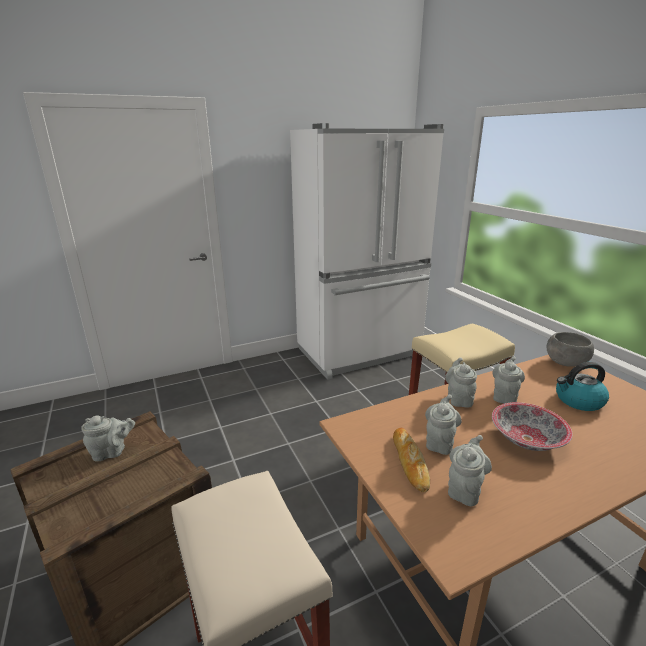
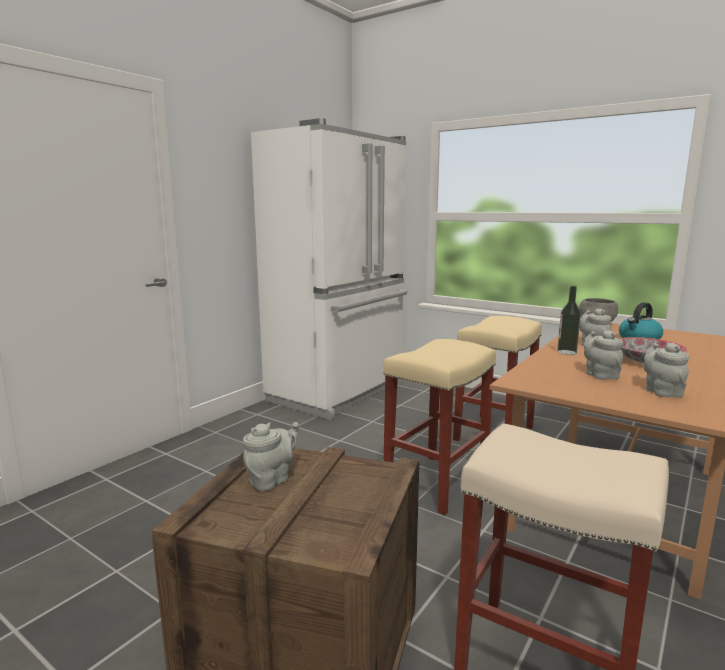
camera: 30 degrees left, 10 degrees down
(349, 467) = (436, 482): none -> beige stool
(409, 461) = (602, 388): bread -> none
(459, 399) = (566, 352): grey teapot -> bottle

